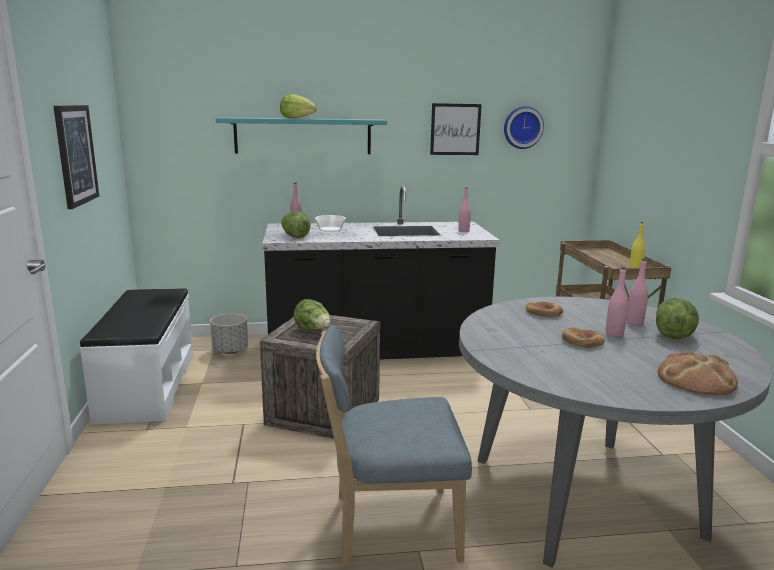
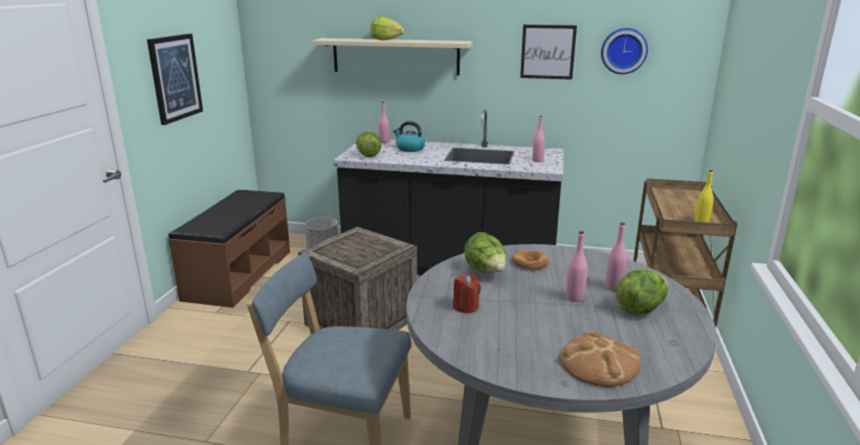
camera: 20 degrees right, 5 degrees up
(146, 386) = (238, 274): white bench -> brown bench
(303, 136) = (395, 56): turquoise shelf -> beige shelf
(313, 331) = (349, 248): lettuce -> lettuce (486, 272)
(330, 229) = (409, 149): bowl -> kettle
(533, 353) = (466, 307): none -> red candle
(582, 341) = (530, 301): bread -> none

